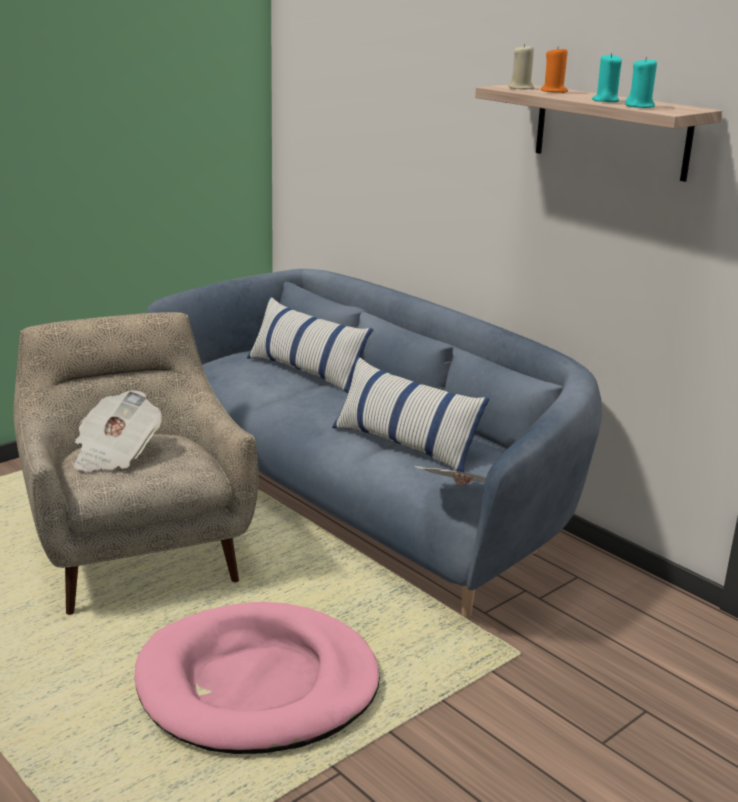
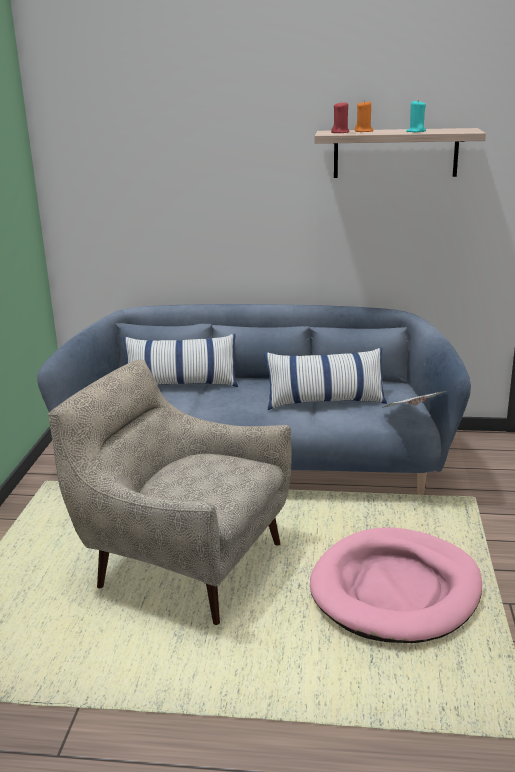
camera: 40 degrees left, 0 degrees up
(115, 454) = (189, 482): newspaper -> none
(521, 88) = (340, 132): beige candle -> red candle
(640, 106) = (446, 131): turquoise candle -> none

